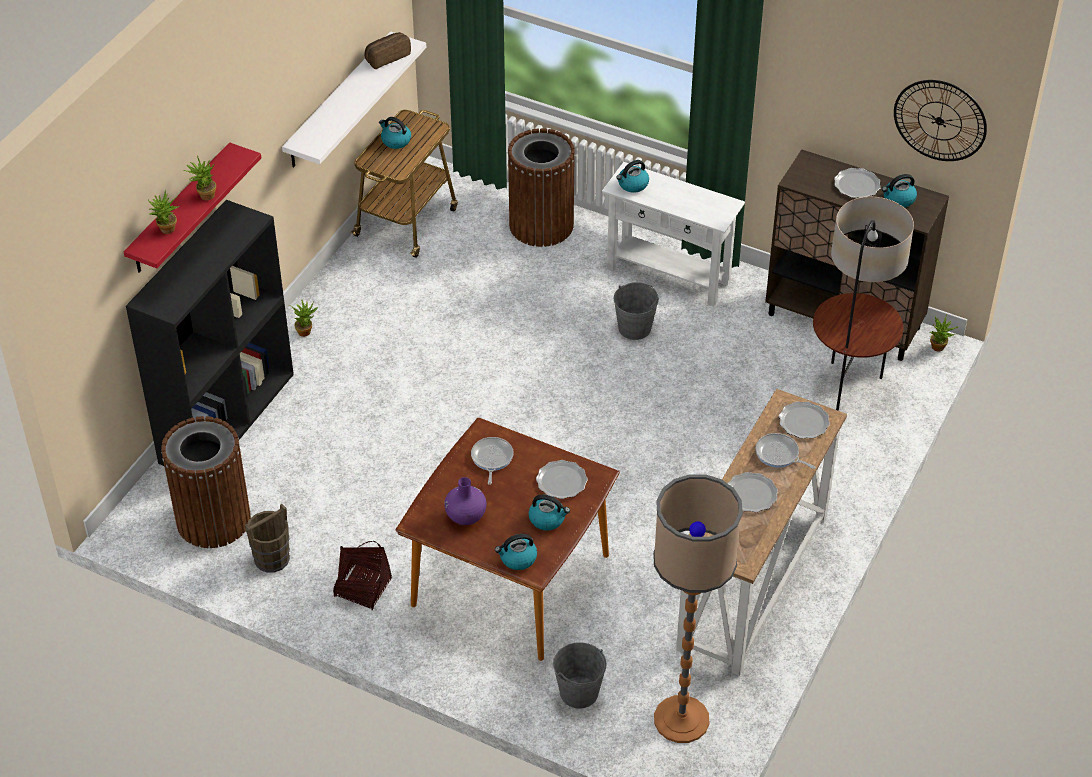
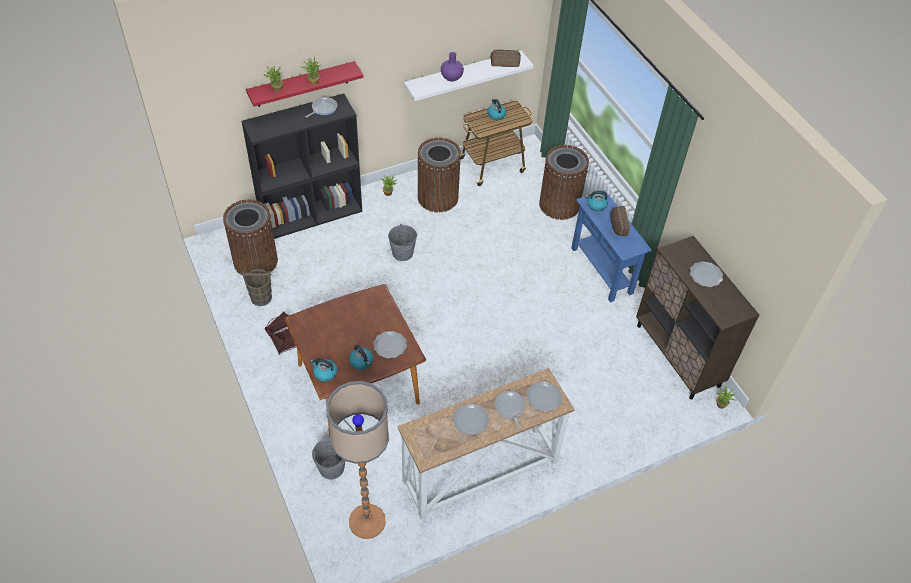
camera: 35 degrees right, 5 degrees up
(377, 301) = (438, 197): none -> brown trash can
(465, 516) = (323, 333): purple vase -> purple vase (451, 77)
(491, 459) = (368, 310): frying pan -> frying pan (323, 108)
(634, 328) = (554, 288): grey bucket -> grey bucket (402, 253)
(668, 275) = (601, 270): white console table -> blue console table
(680, 195) = (617, 226): none -> bread
(848, 387) = (643, 395): floor lamp -> none
(898, 199) = (723, 298): kettle -> none
(939, 120) = (770, 262): wall clock -> none

